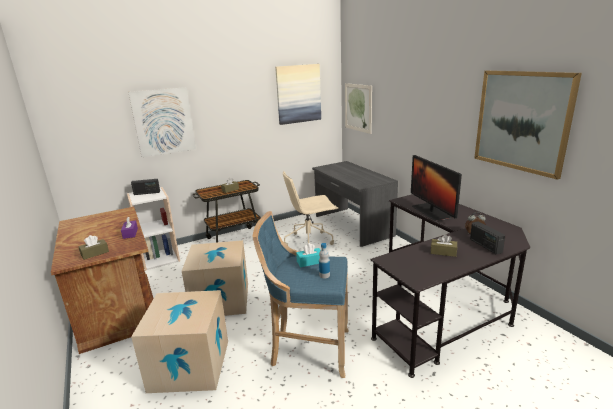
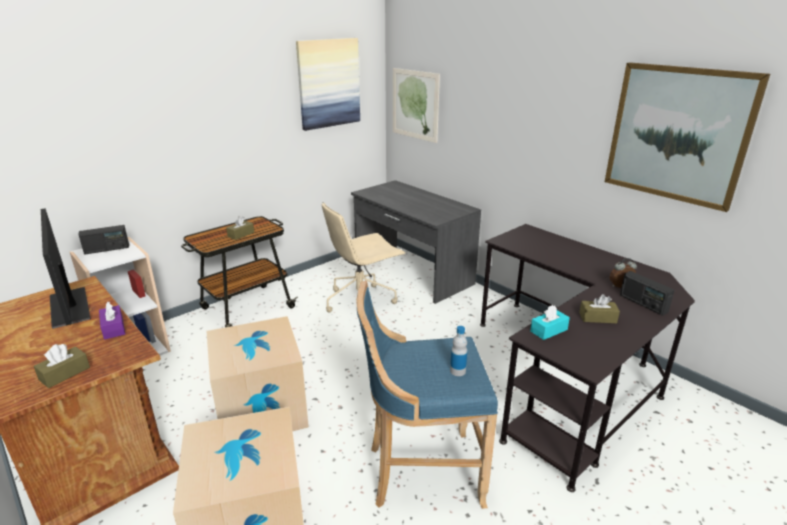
camera: 15 degrees left, 5 degrees up
(163, 122) = (125, 130): picture -> none
(310, 262) = (425, 350): turquoise tissue box -> turquoise tissue box (548, 330)
(431, 212) = (550, 256): monitor -> monitor (69, 307)

